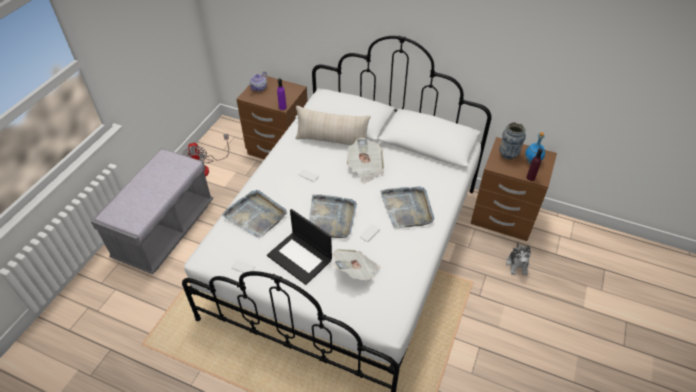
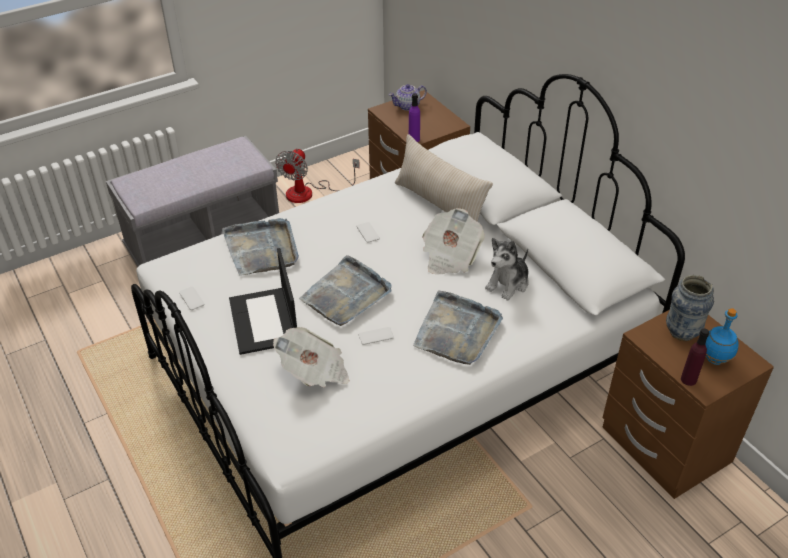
camera: 35 degrees right, 5 degrees down
(517, 264) = (626, 523): plush toy -> plush toy (508, 283)

